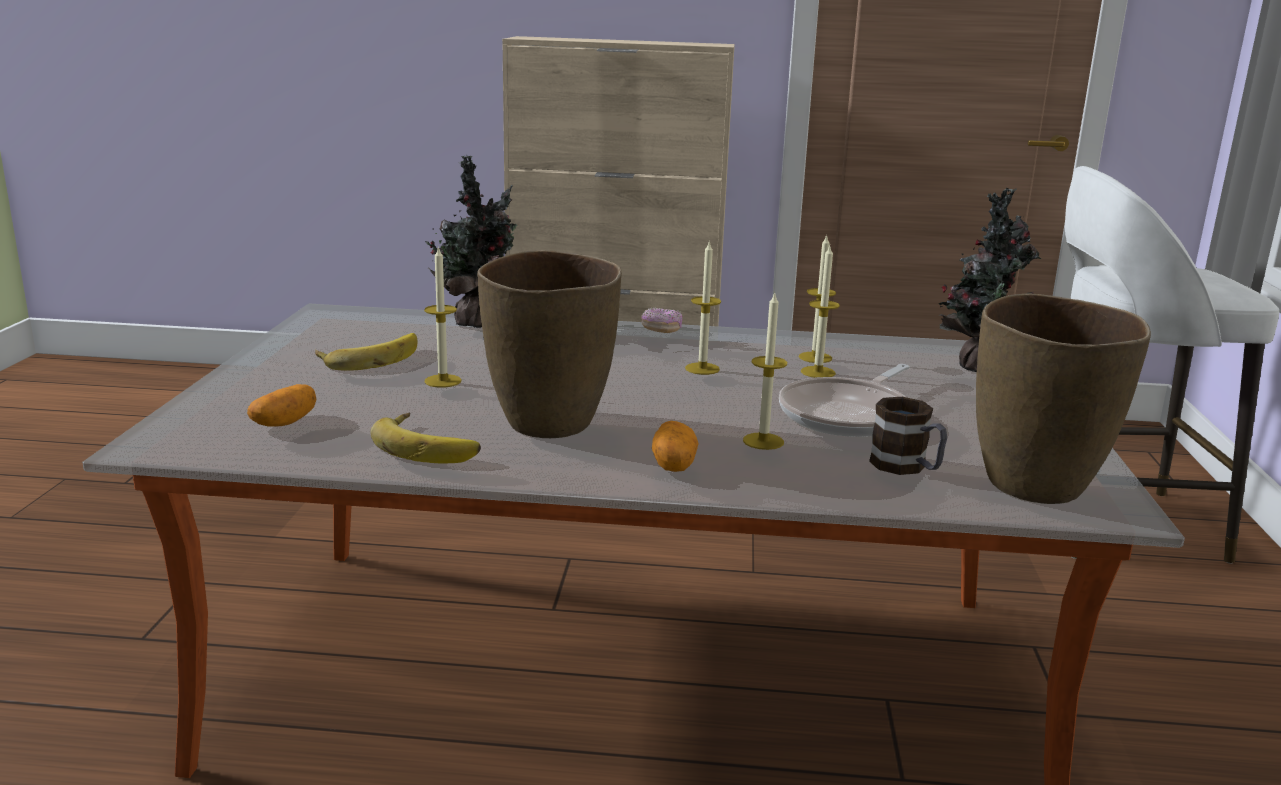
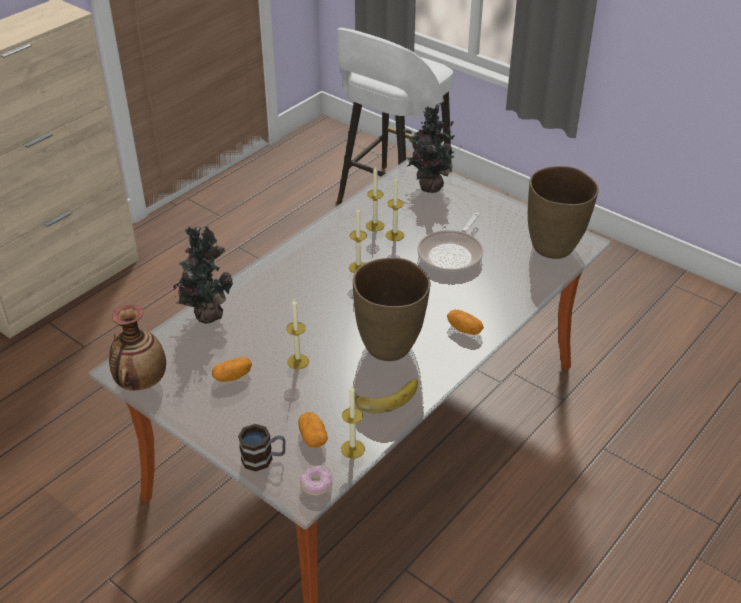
camera: 55 degrees left, 20 degrees up
(311, 323) = (141, 382): none -> vase
(369, 357) = (232, 376): banana -> potato
(661, 330) = (287, 253): donut -> donut (316, 486)
(763, 441) = (460, 292): candle -> candle (353, 449)
(848, 415) = (452, 254): frying pan -> frying pan turned 45 degrees clockwise
(907, 467) = (515, 269): mug -> mug (263, 459)

